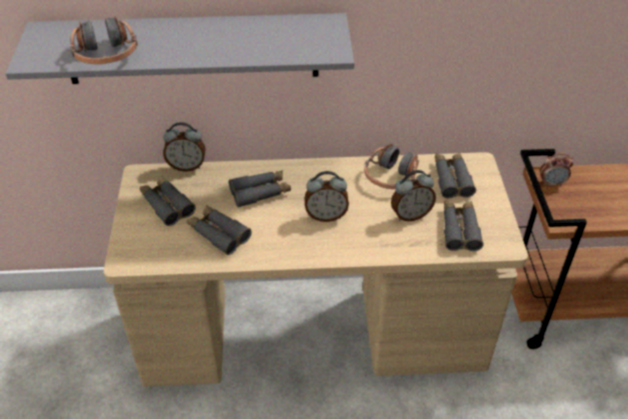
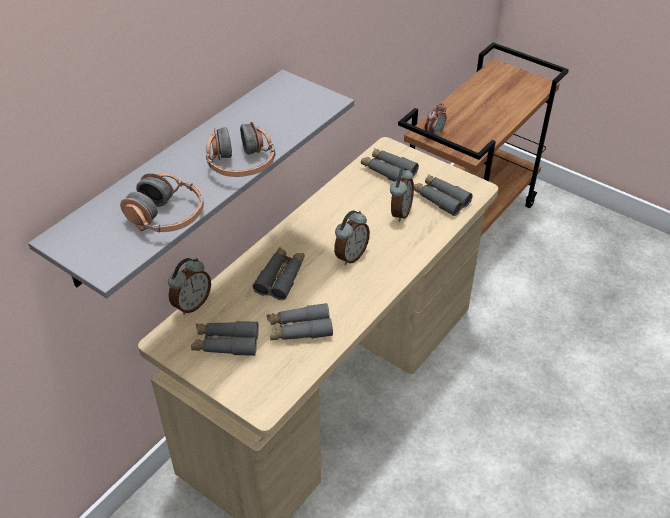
camera: 50 degrees left, 0 degrees up
(390, 177) = (349, 198): headphones -> headphones (241, 164)

